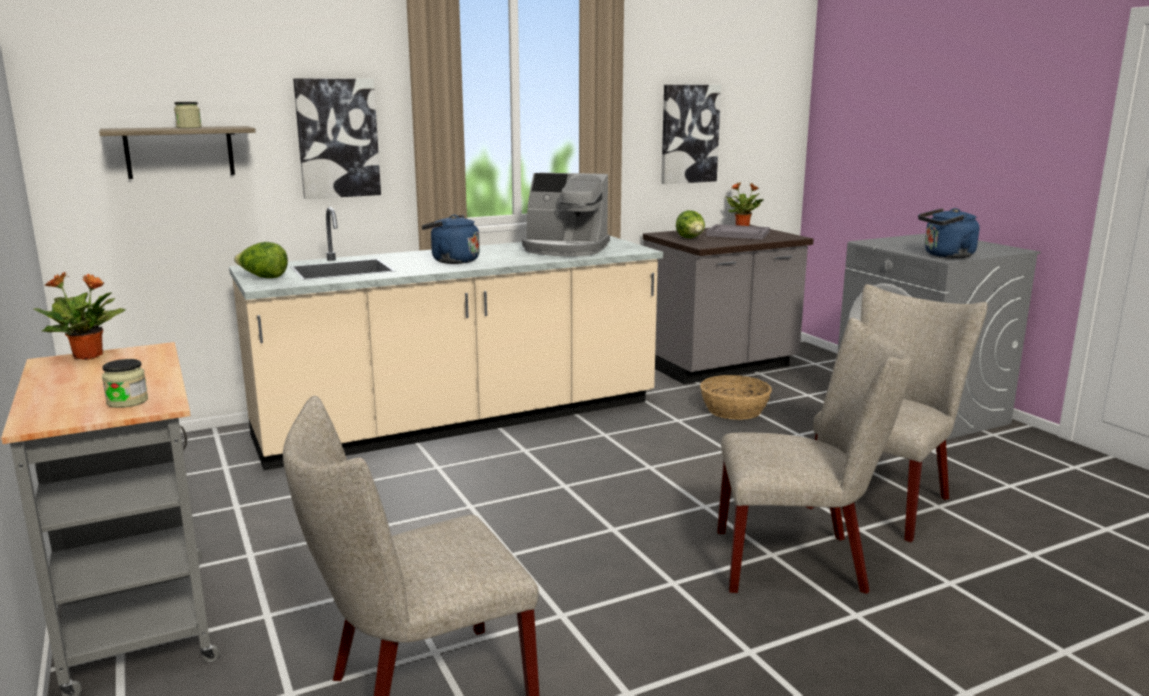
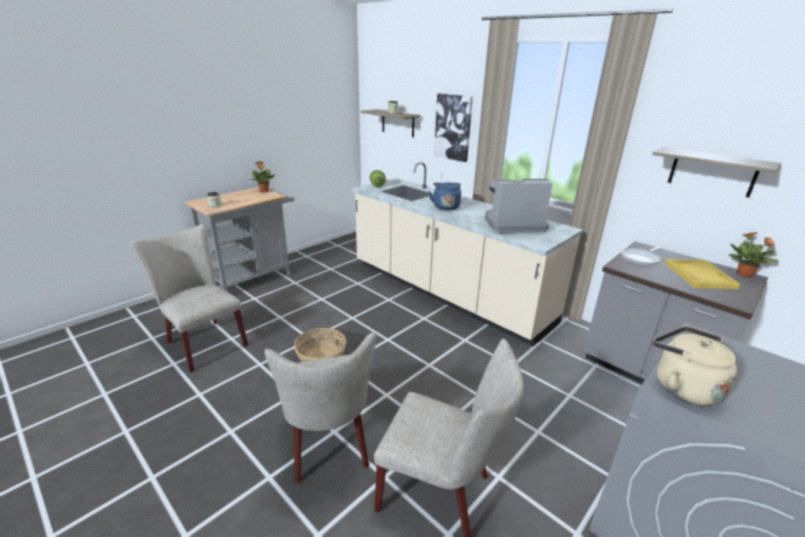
camera: 70 degrees right, 10 degrees up
(565, 249) = (512, 224): coffee machine -> coffee machine turned 90 degrees clockwise
(689, 134) = (712, 172): picture -> shelf
(690, 238) = (641, 259): lettuce -> frying pan
(734, 410) = (557, 390): basket -> basket (321, 357)
(738, 234) = (699, 275): grey tray -> yellow tray
(946, 256) = (681, 386): blue kettle -> beige kettle

